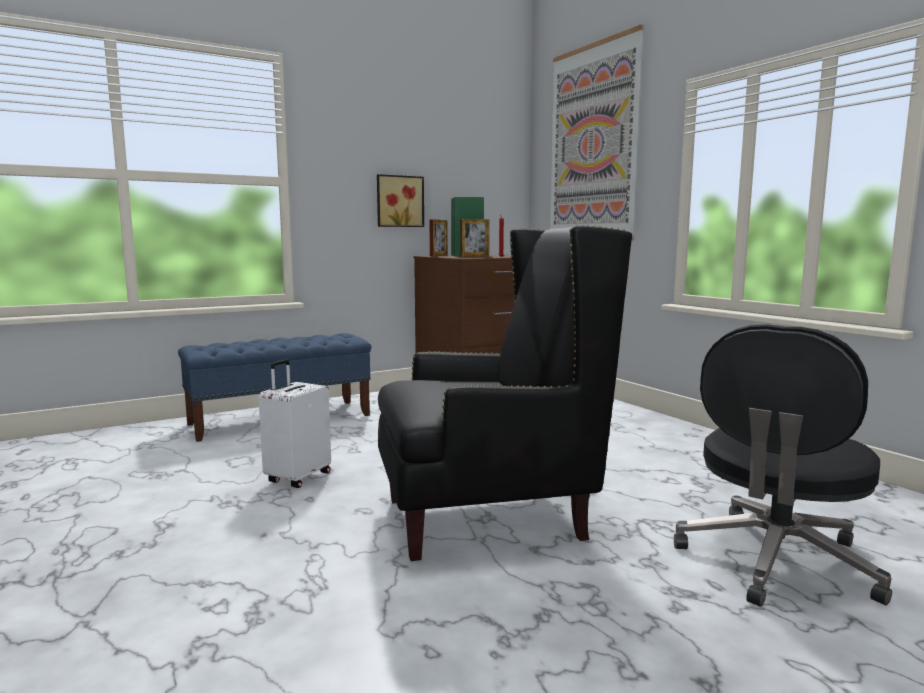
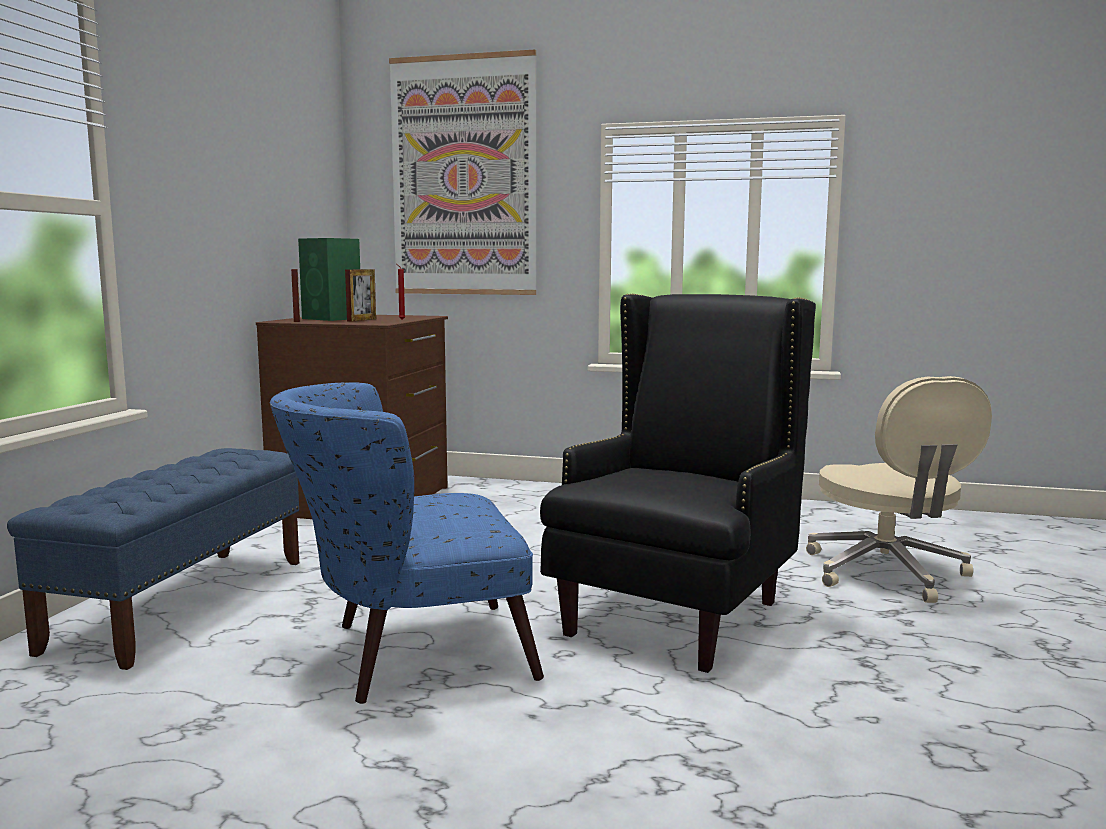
camera: 45 degrees left, 0 degrees up
(297, 478) = (408, 654): white suitcase -> blue armchair
(399, 201) = (234, 241): picture -> none
(775, 562) = (887, 573): black office chair -> beige office chair

